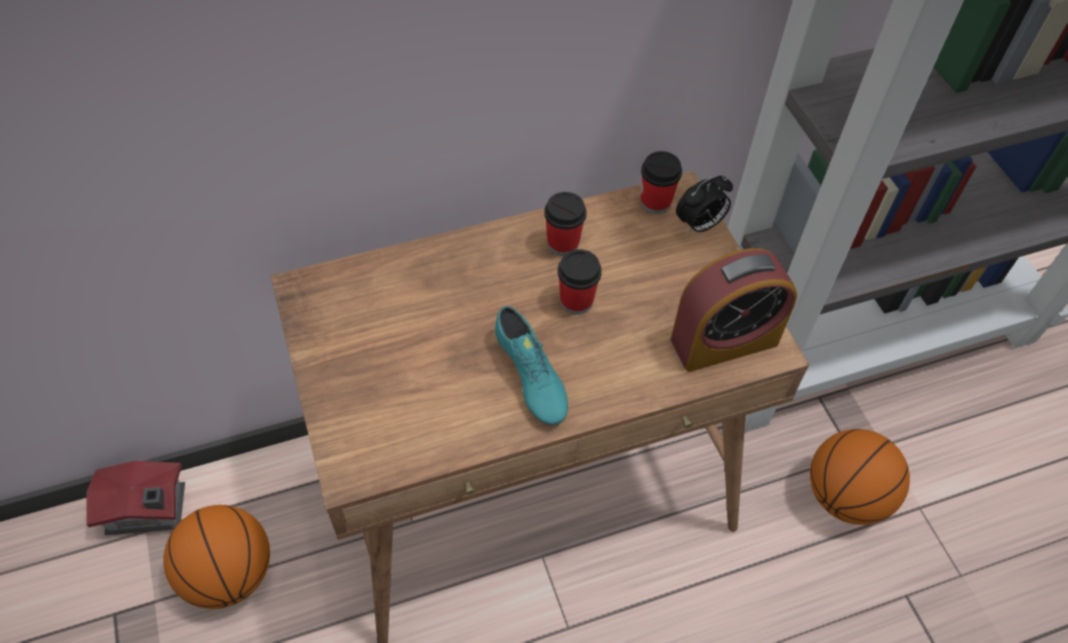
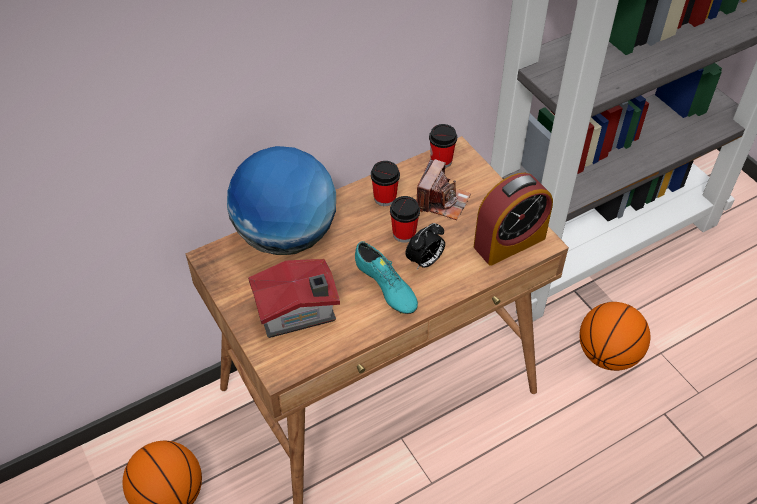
camera: 10 degrees left, 5 degrees down
(148, 511) = (94, 464): toy house -> toy house (298, 312)
(412, 276) = (286, 236): none -> globe
(642, 262) = (442, 201): none -> camera
(699, 225) = (474, 171): alarm clock -> alarm clock (425, 262)

